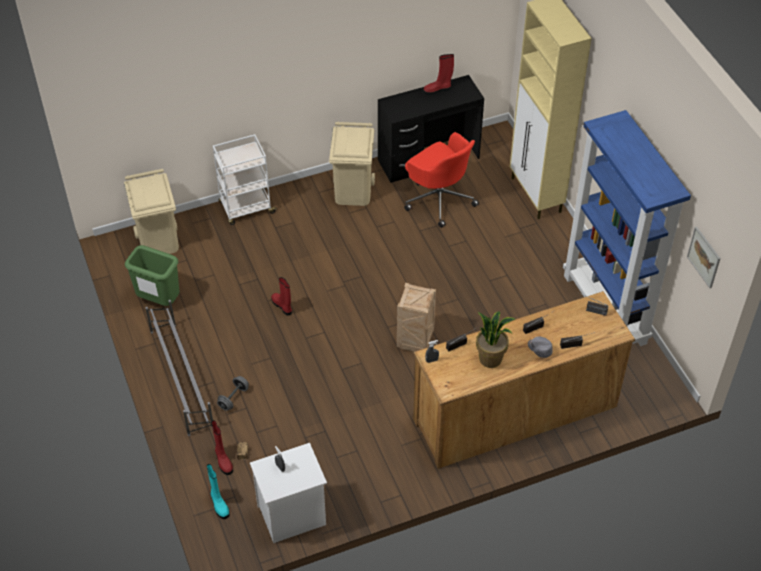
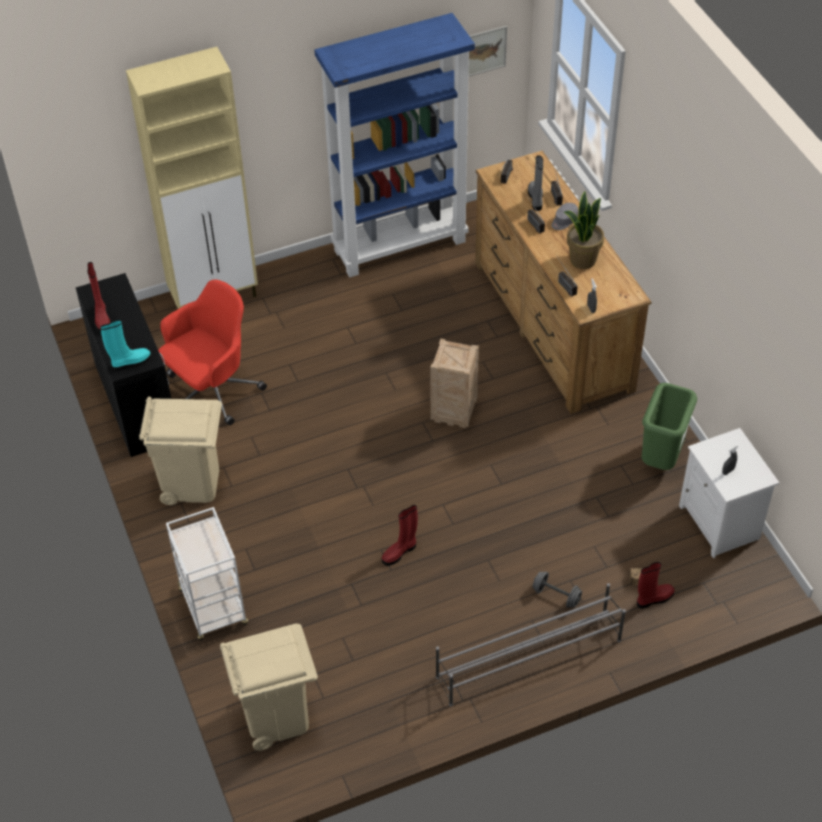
camera: 90 degrees left, 0 degrees up
(158, 301) = (393, 702): green trash can -> green trash can (661, 459)
(219, 504) = (717, 598): turquoise boot -> turquoise boot (130, 362)
(567, 330) = (536, 199): none -> grey boot

